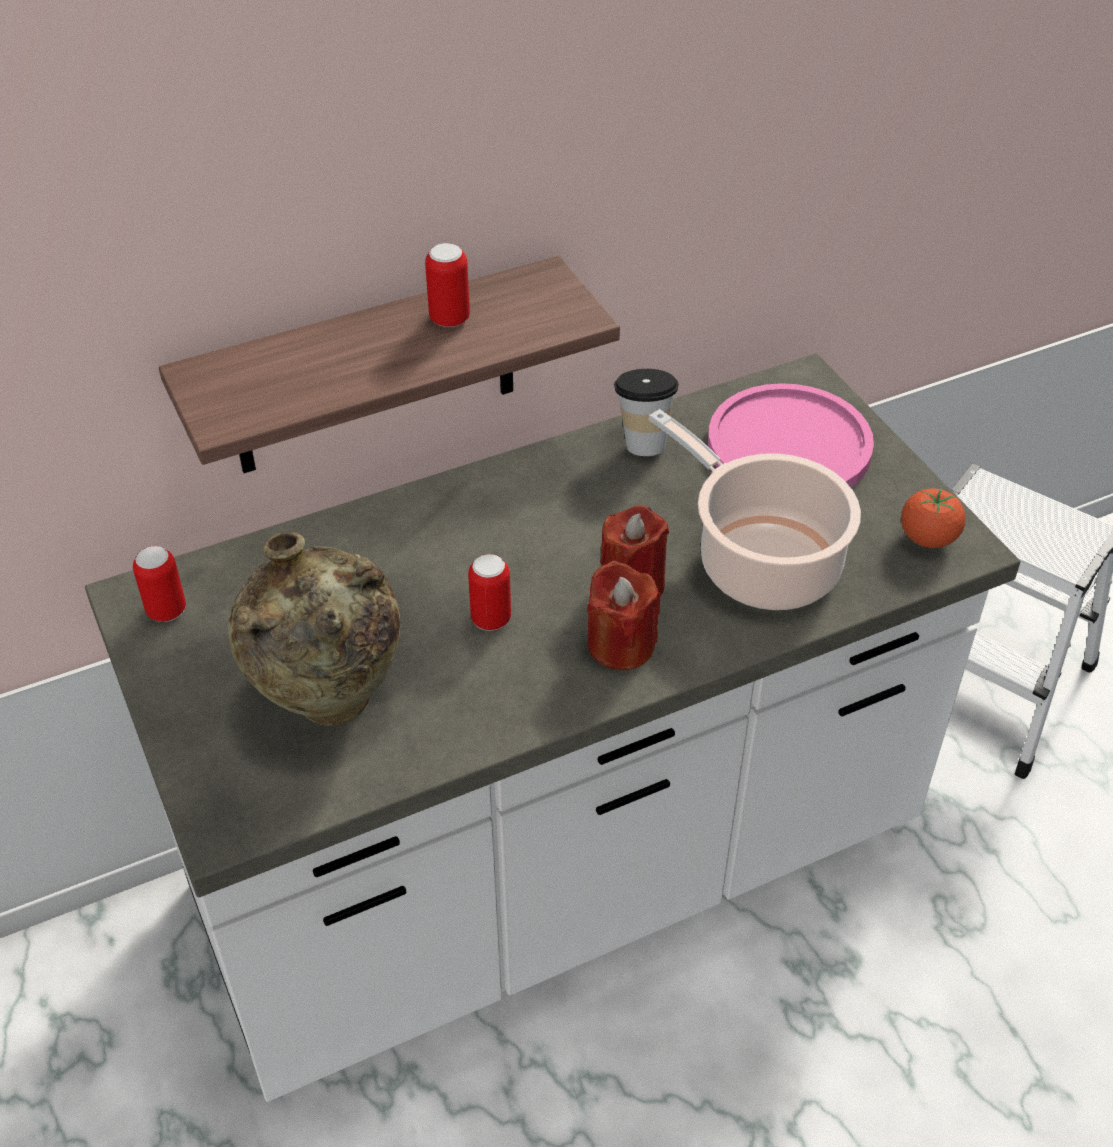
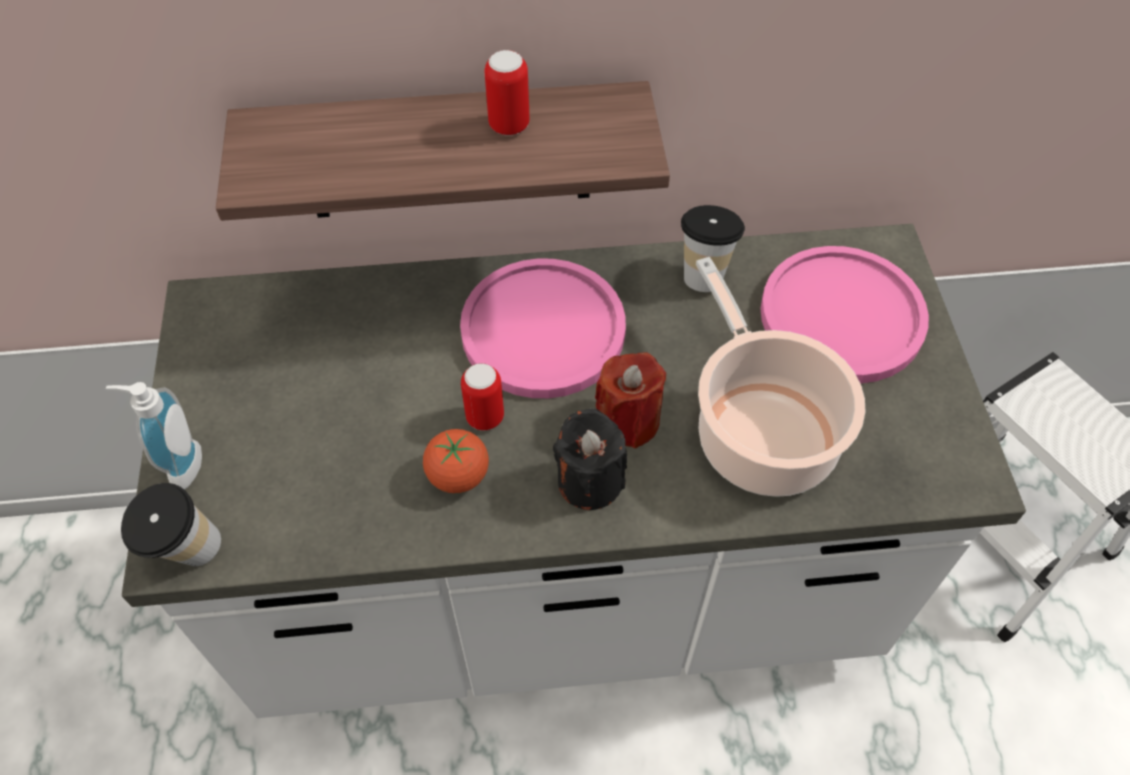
camera: 20 degrees right, 10 degrees up
(166, 611) = (219, 325): can -> none
(192, 748) = (179, 466): none -> soap dispenser
(244, 824) = (186, 555): none -> cup
(330, 709) = (308, 464): beige vase -> none
(510, 529) = (543, 330): none -> pink plate
(620, 645) = (589, 481): red candle -> black candle
(927, 538) = (938, 457): tomato -> tomato (458, 475)

